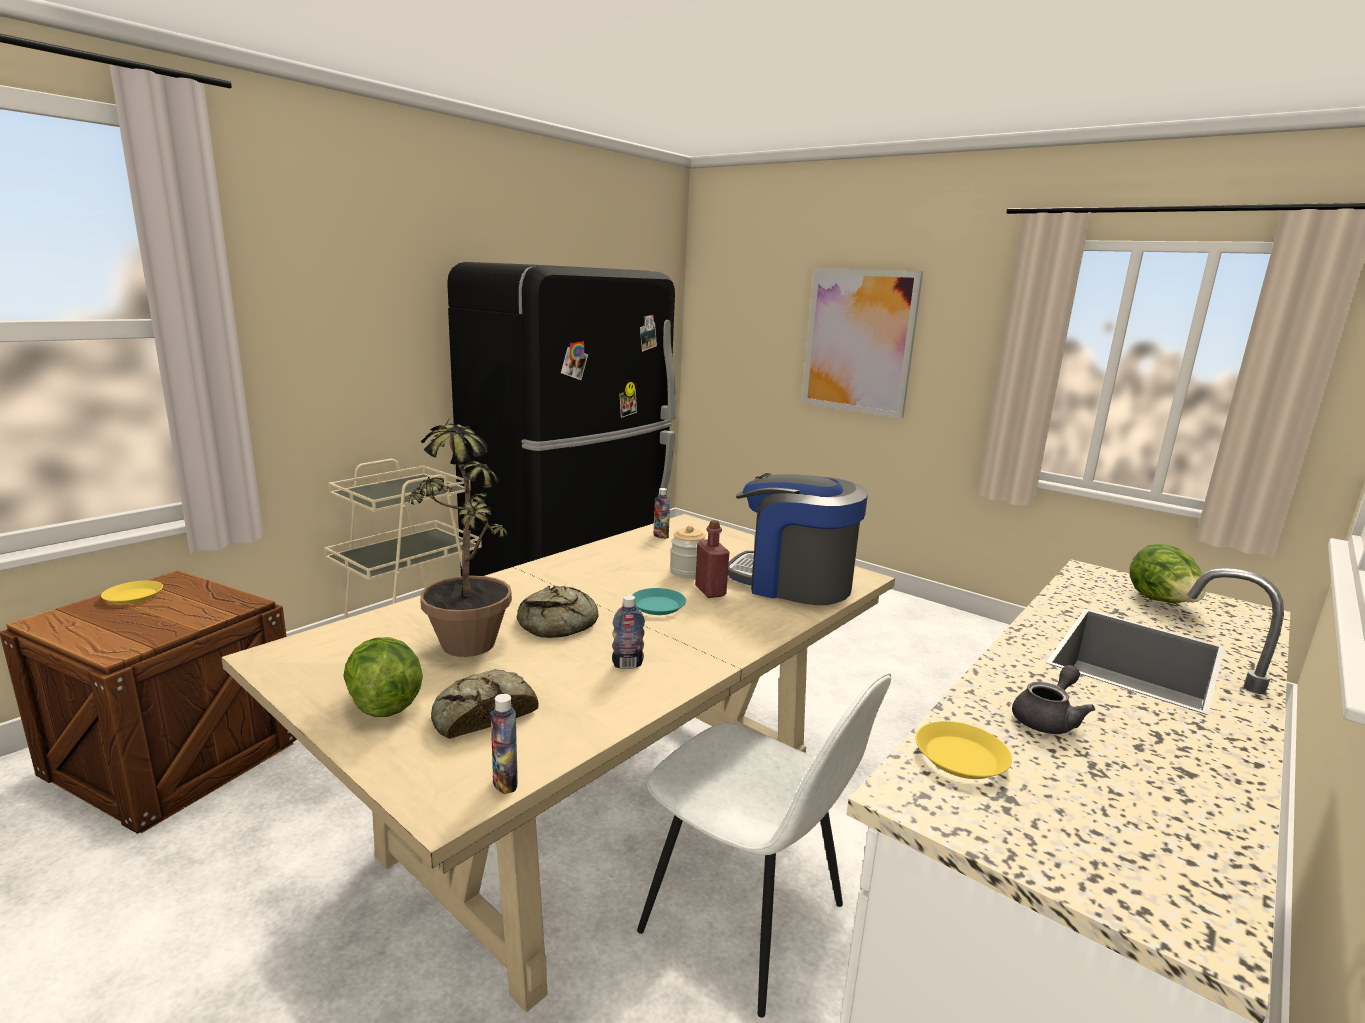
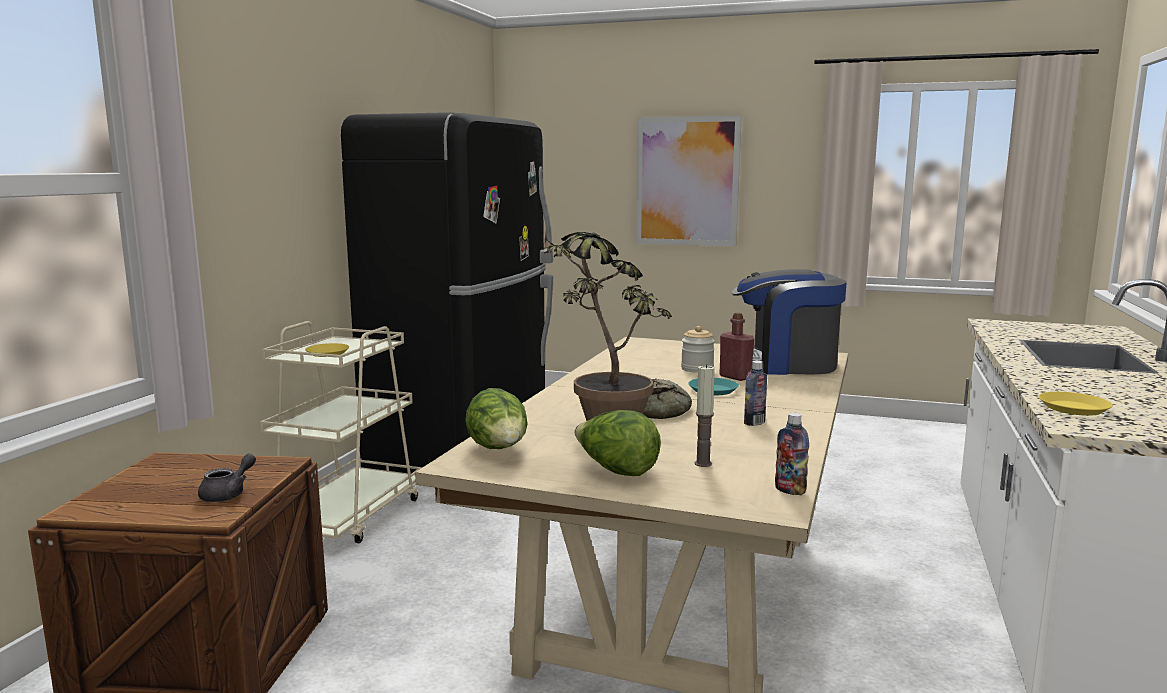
camera: 20 degrees left, 5 degrees down
(133, 596) = (147, 477): yellow plate -> yellow plate (327, 353)
(481, 714) = (703, 463): bread -> candle
(661, 536) = (634, 351): bottle -> none
(747, 921) = (853, 634): white chair -> none
(1048, 719) = (1087, 387): grey teapot -> grey teapot (228, 494)
(1162, 602) = (1055, 331): lettuce -> lettuce (499, 450)

